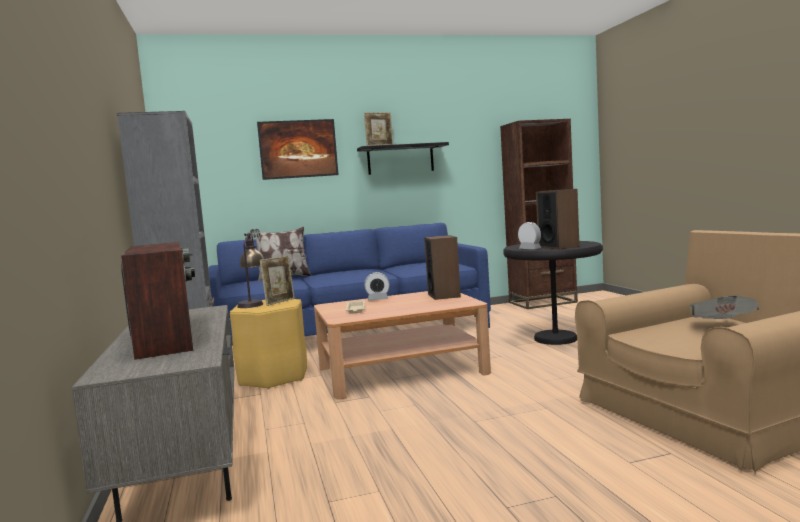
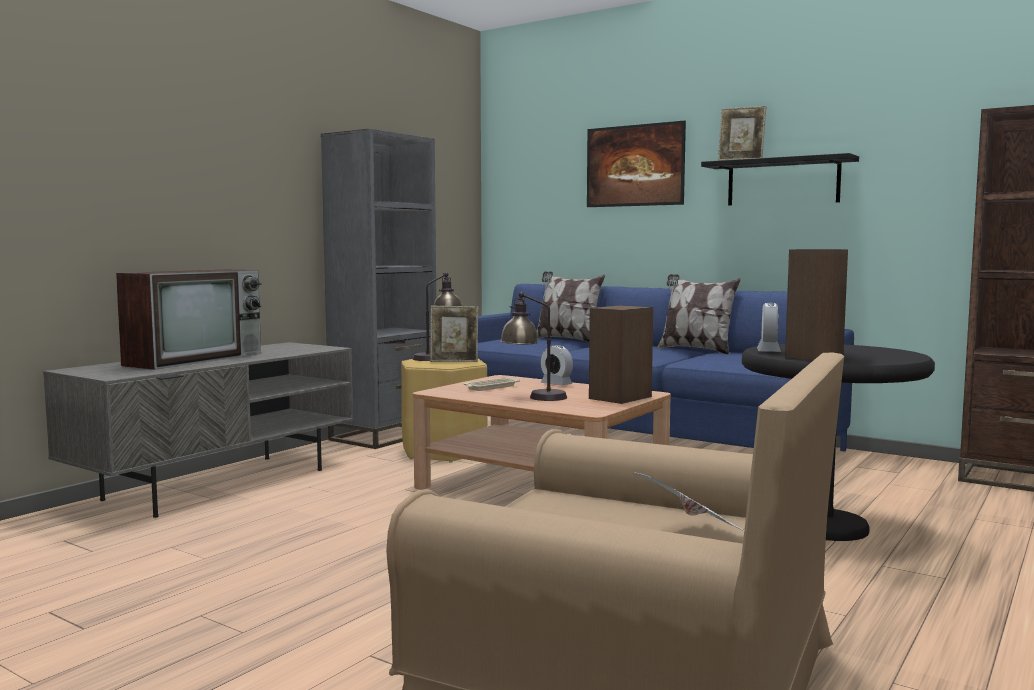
camera: 50 degrees right, 0 degrees up
(382, 267) = (696, 350): none -> pillow
(407, 306) = (533, 397): none -> table lamp

